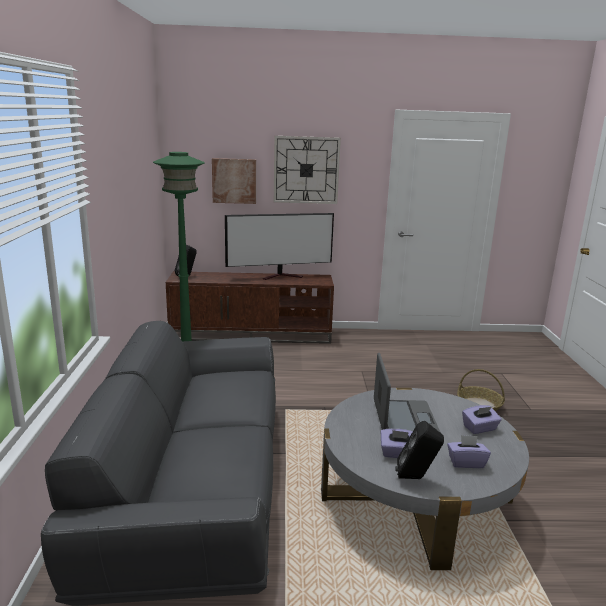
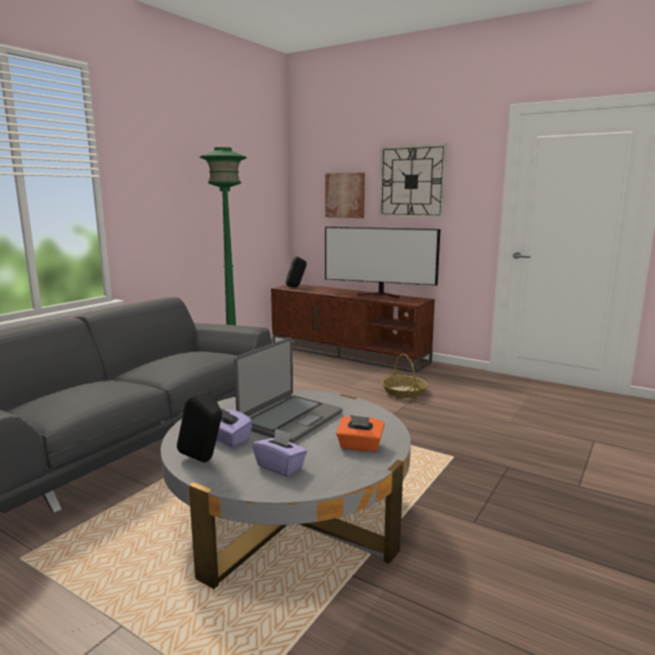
camera: 35 degrees right, 5 degrees down
(479, 405) = (507, 462): basket -> basket (404, 392)
(480, 428) = (360, 446): purple tissue box -> orange tissue box

